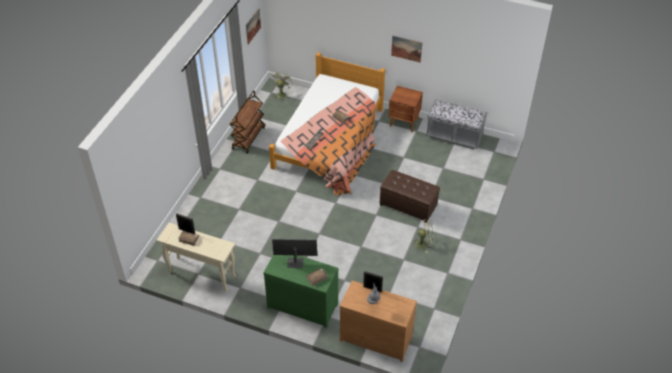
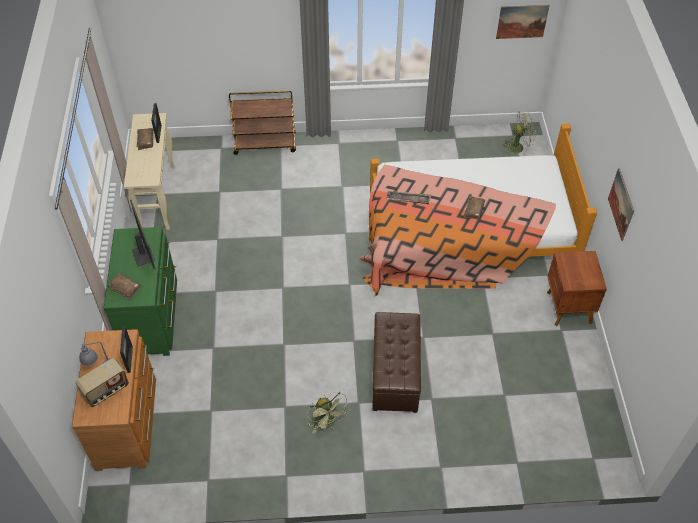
camera: 65 degrees right, 5 degrees up
(248, 138) = (411, 147): brown cart -> brown cart (265, 144)
(389, 305) = (106, 391): none -> radio
(454, 136) = (587, 386): grey bench -> none

